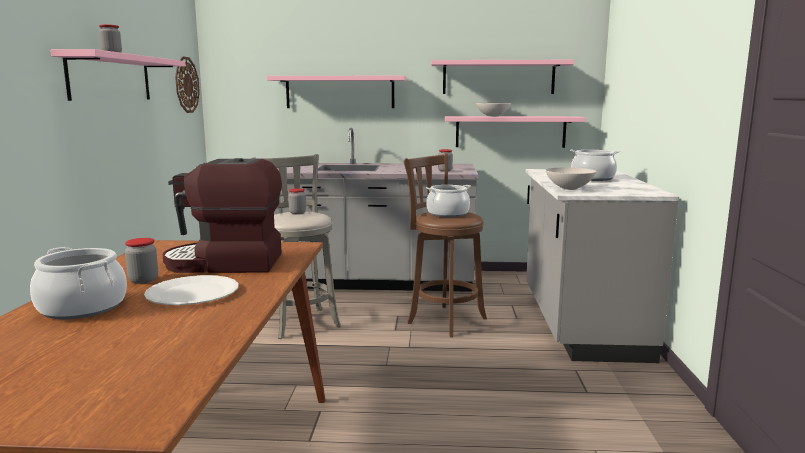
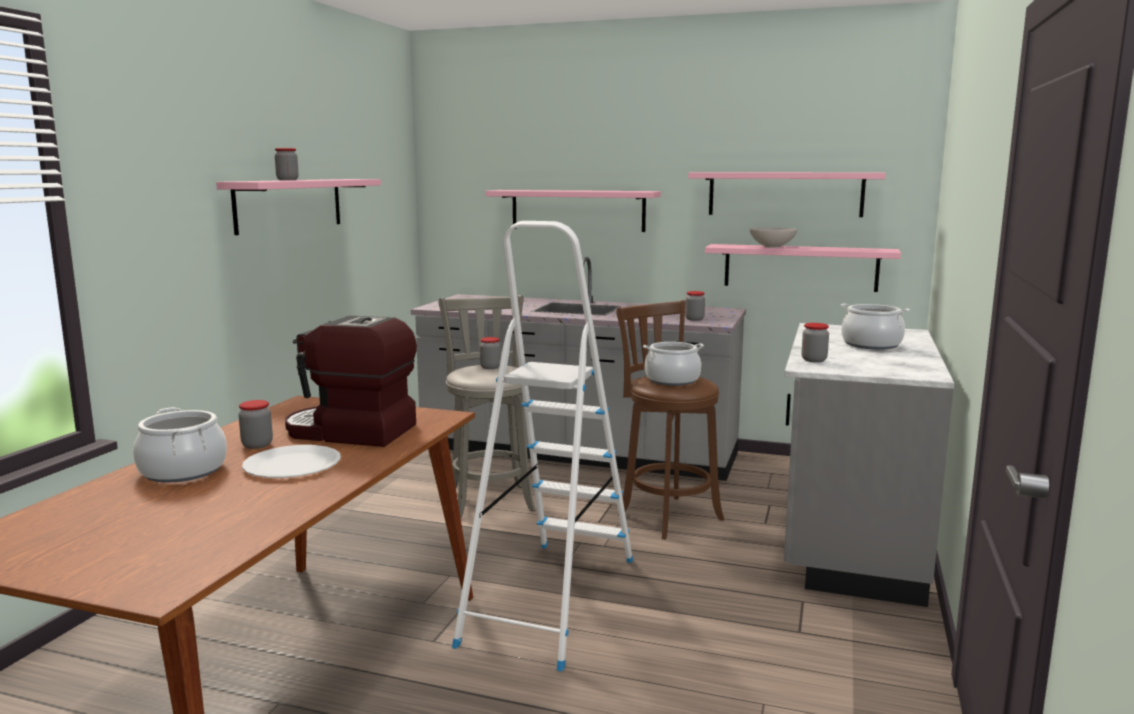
camera: 15 degrees right, 0 degrees up
(186, 85) = (393, 201): wall clock -> none
(390, 392) = (551, 598): none -> white step ladder
(569, 188) = (814, 360): white bowl -> jar

